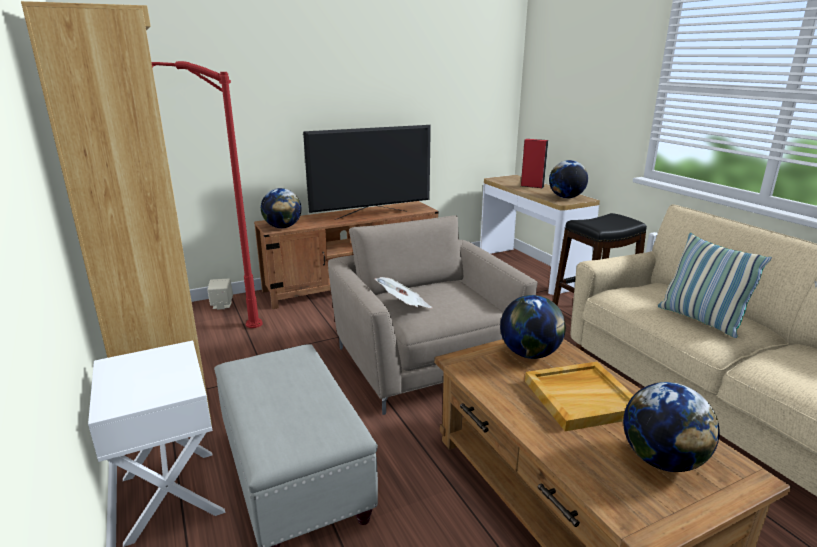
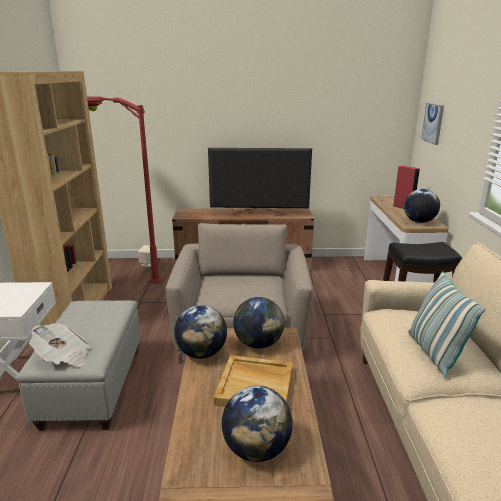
camera: 25 degrees right, 0 degrees up
(283, 227) = (189, 215): globe -> globe (202, 353)
(404, 306) = (213, 288): newspaper -> newspaper (63, 357)
(552, 89) = (433, 123): none -> picture

